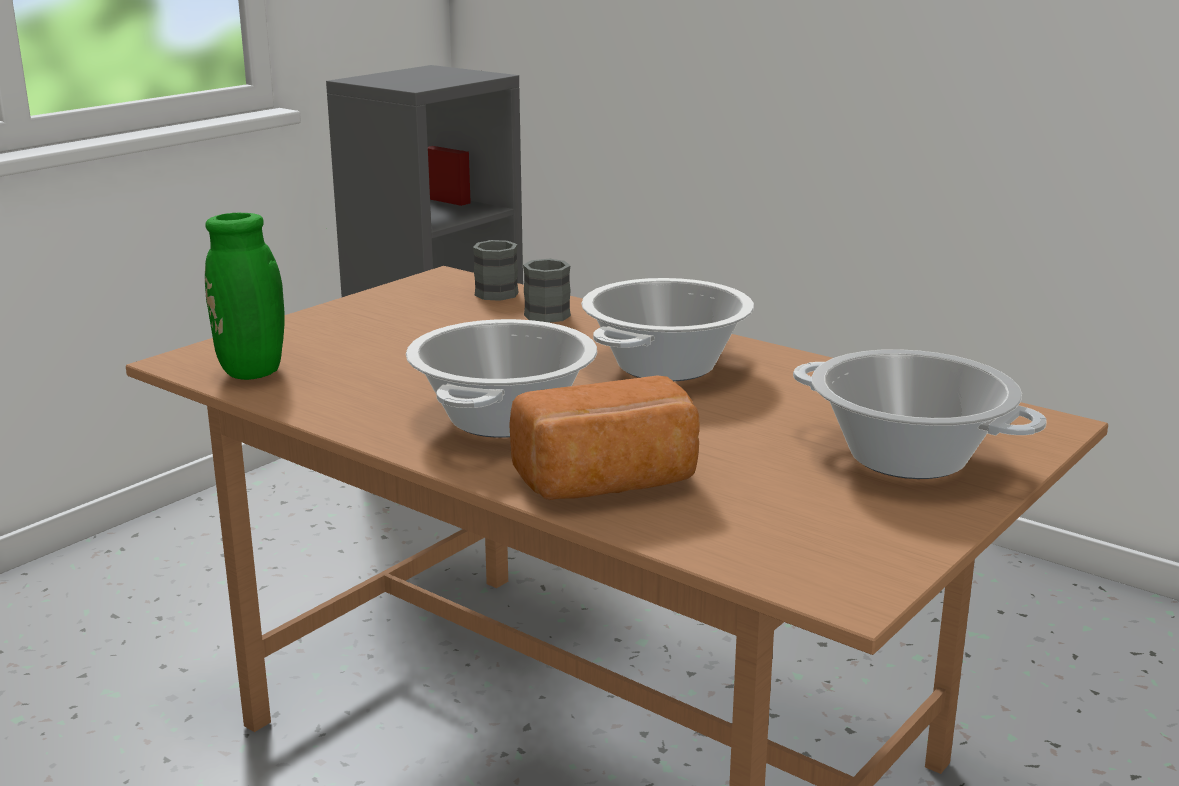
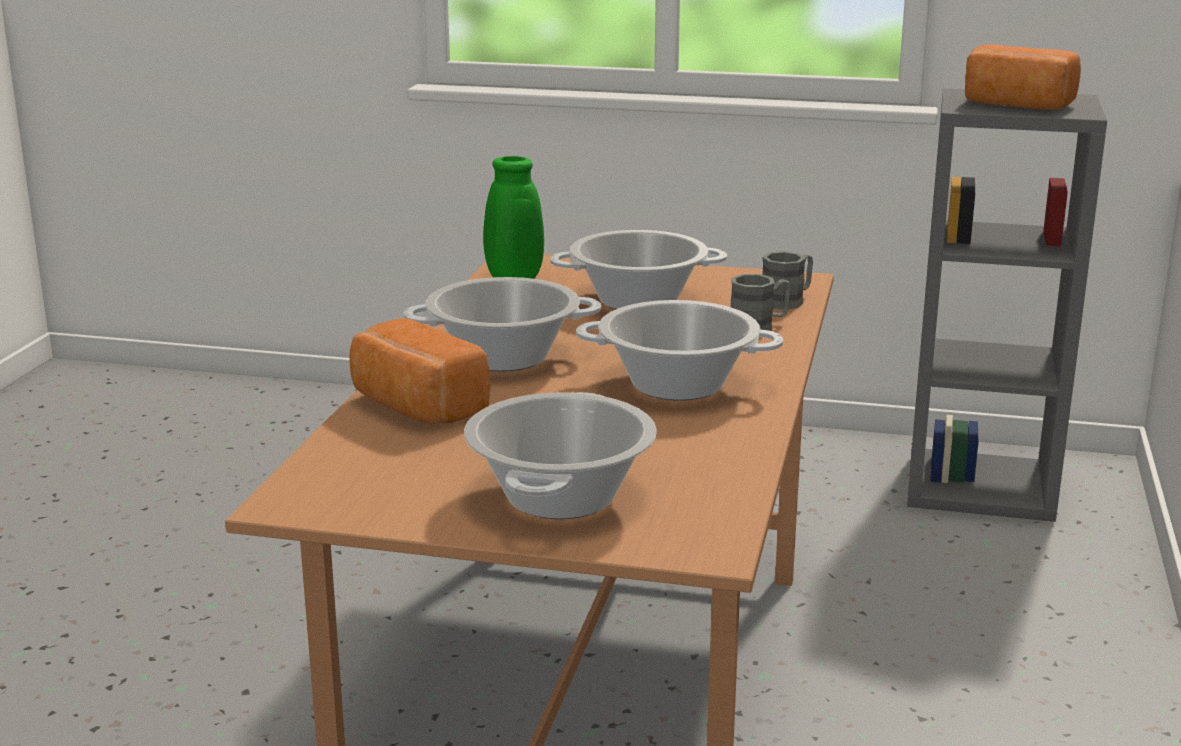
camera: 65 degrees right, 0 degrees up
(410, 338) = (638, 300): none -> cooking pot
(431, 79) = (1016, 105): none -> bread

